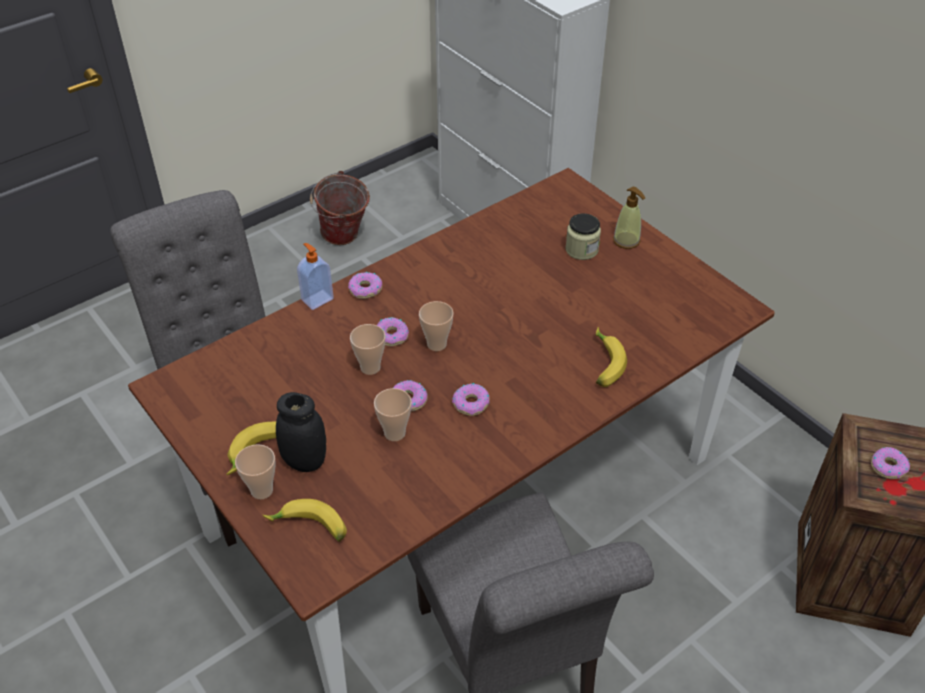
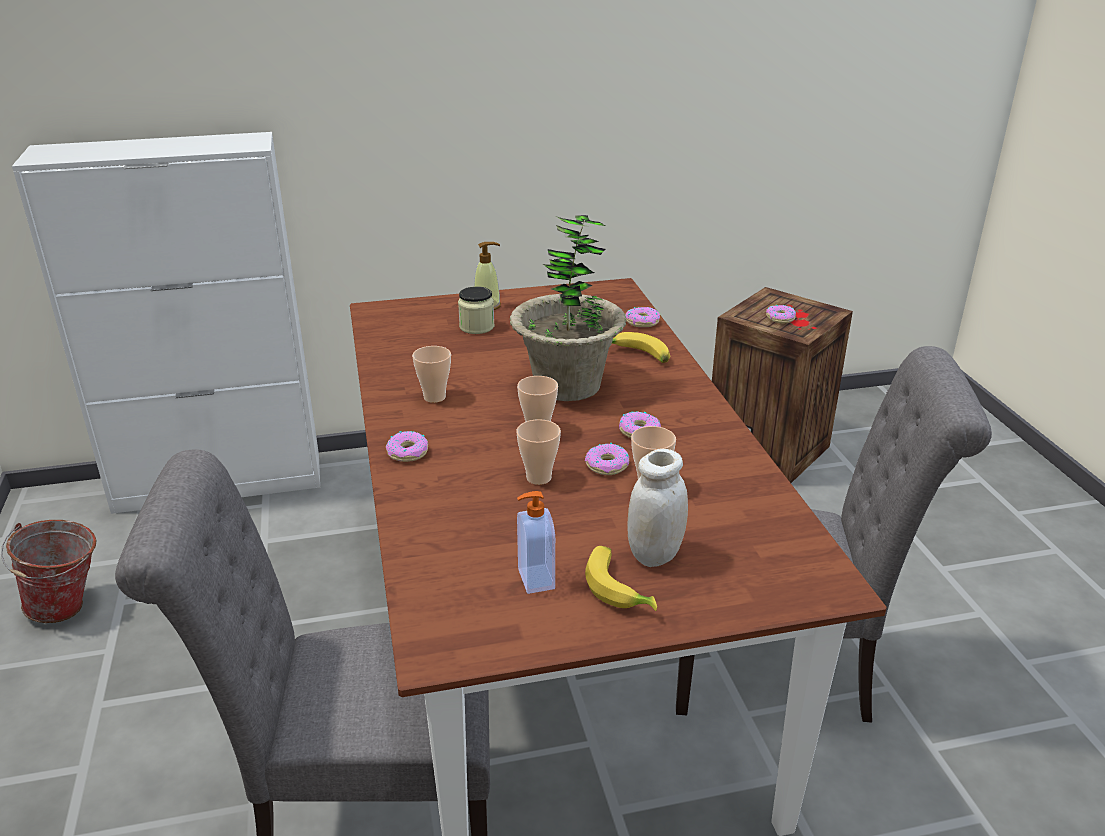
camera: 65 degrees left, 15 degrees down
(262, 490) = (684, 597): cup -> cup (434, 397)
(305, 461) = (655, 554): black jar -> white jar
(309, 528) = (761, 573): banana -> none
(317, 299) = (390, 488): soap dispenser -> soap dispenser (534, 579)
(392, 335) = (500, 453): donut -> donut (642, 322)
(518, 337) = (567, 385): none -> potted plant

